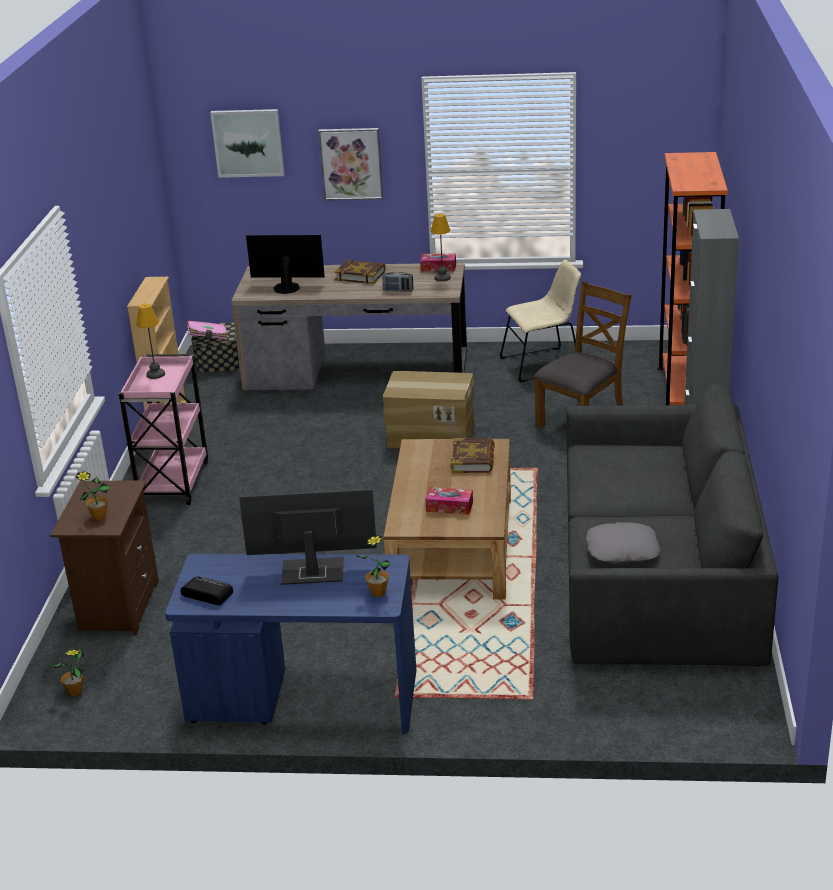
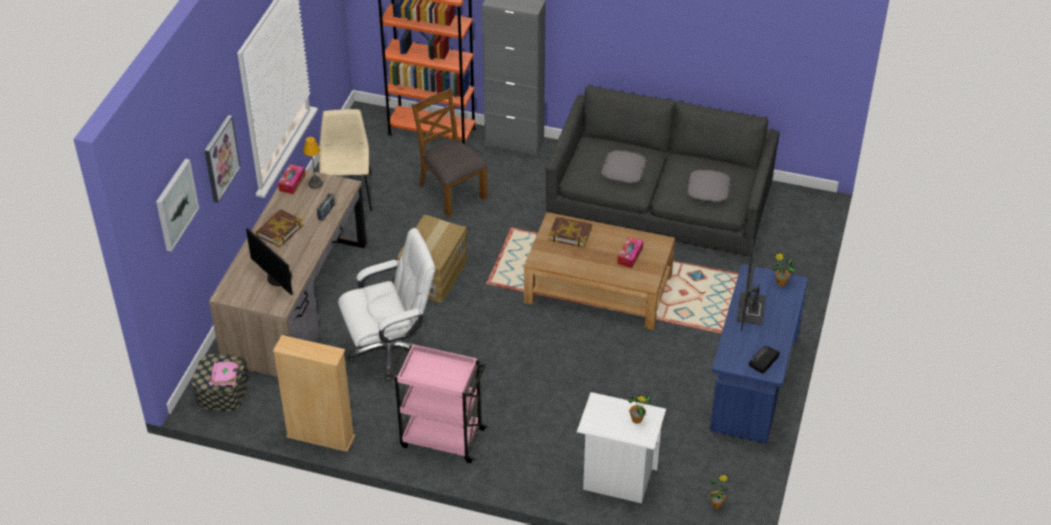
camera: 80 degrees left, 15 degrees up
(117, 606) = (617, 479): brown nightstand -> white nightstand
(156, 374) = (426, 372): table lamp -> none
(287, 287) = (277, 279): monitor -> monitor turned 60 degrees counterclockwise
(301, 431) = (390, 349): none -> white office chair
(623, 479) = (624, 171): none -> grey pillow

